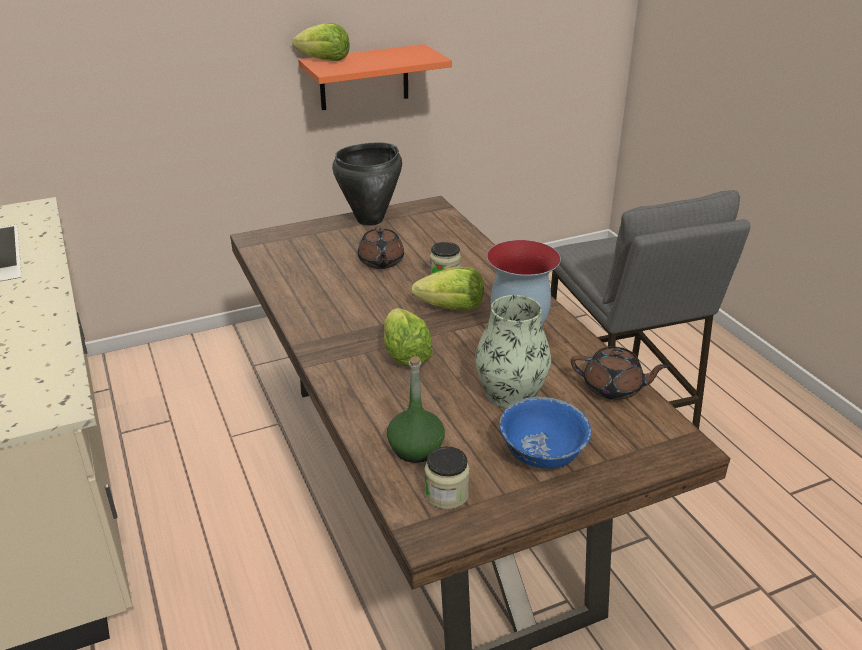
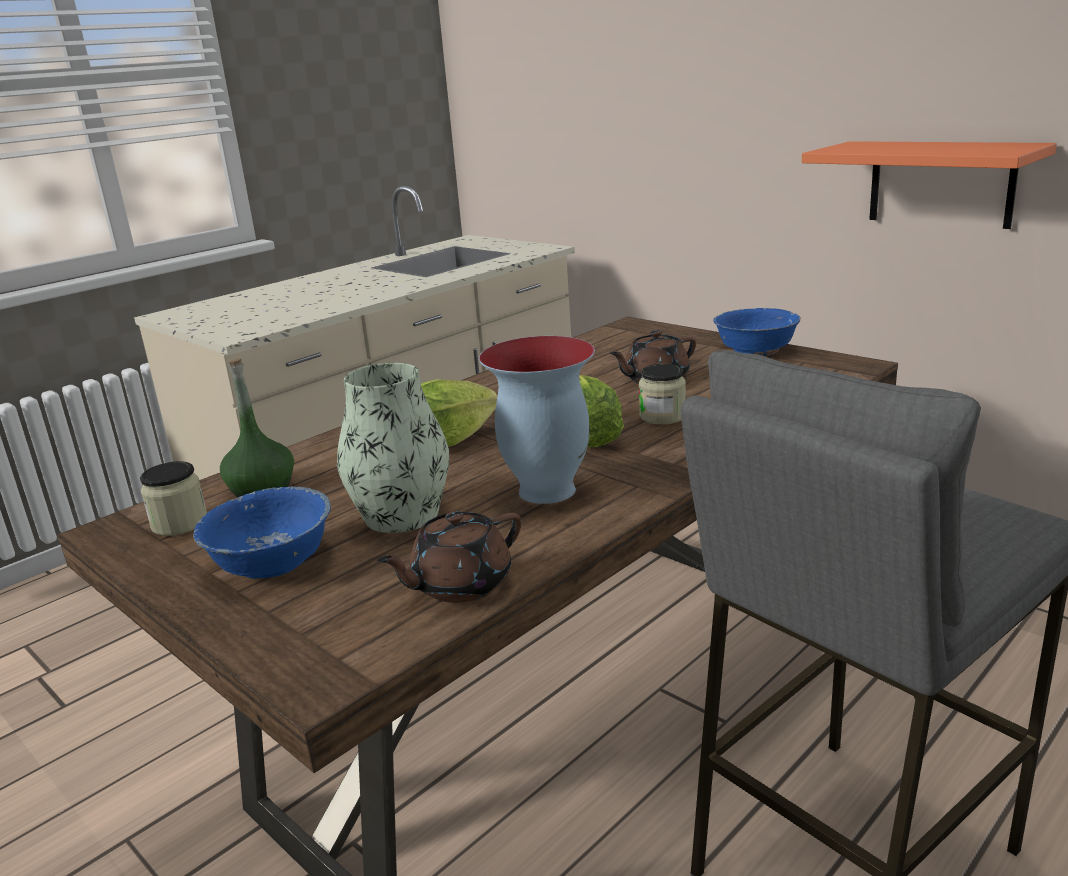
camera: 70 degrees right, 10 degrees down
(324, 60) = (865, 143): lettuce -> none
(370, 220) = (756, 350): black cooking pot -> blue bowl
(613, 388) = (459, 584): brown teapot -> brown teapot turned 60 degrees clockwise

